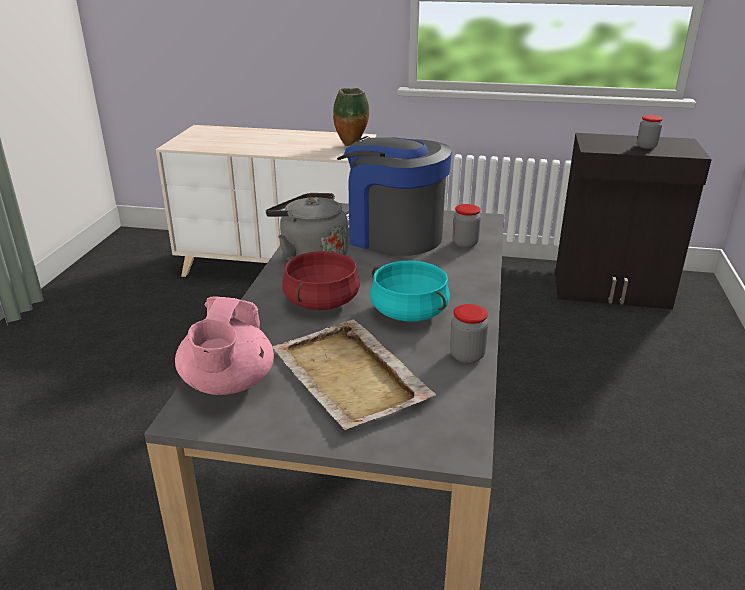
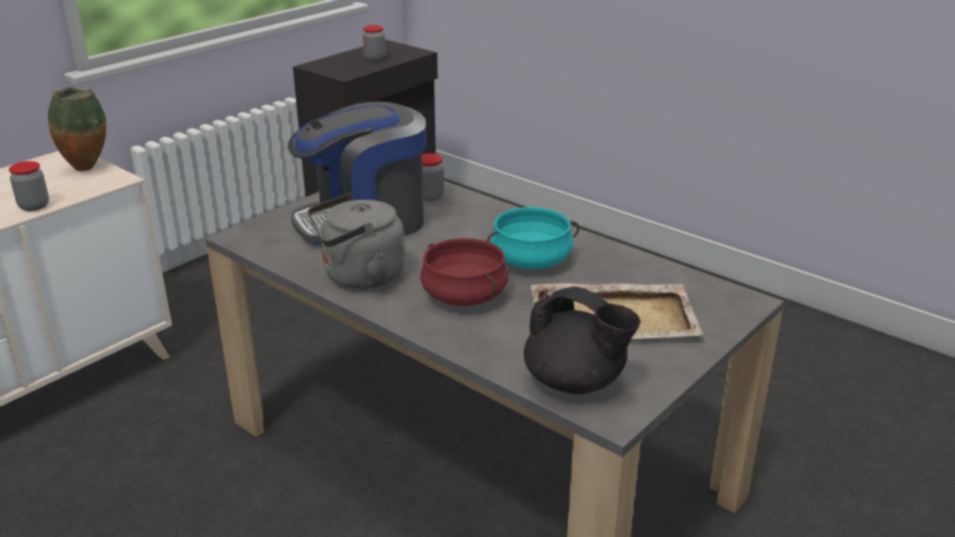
camera: 60 degrees left, 0 degrees up
(228, 384) = (575, 382): pink teapot -> black teapot
(467, 355) = (624, 259): jar -> jar (34, 206)

